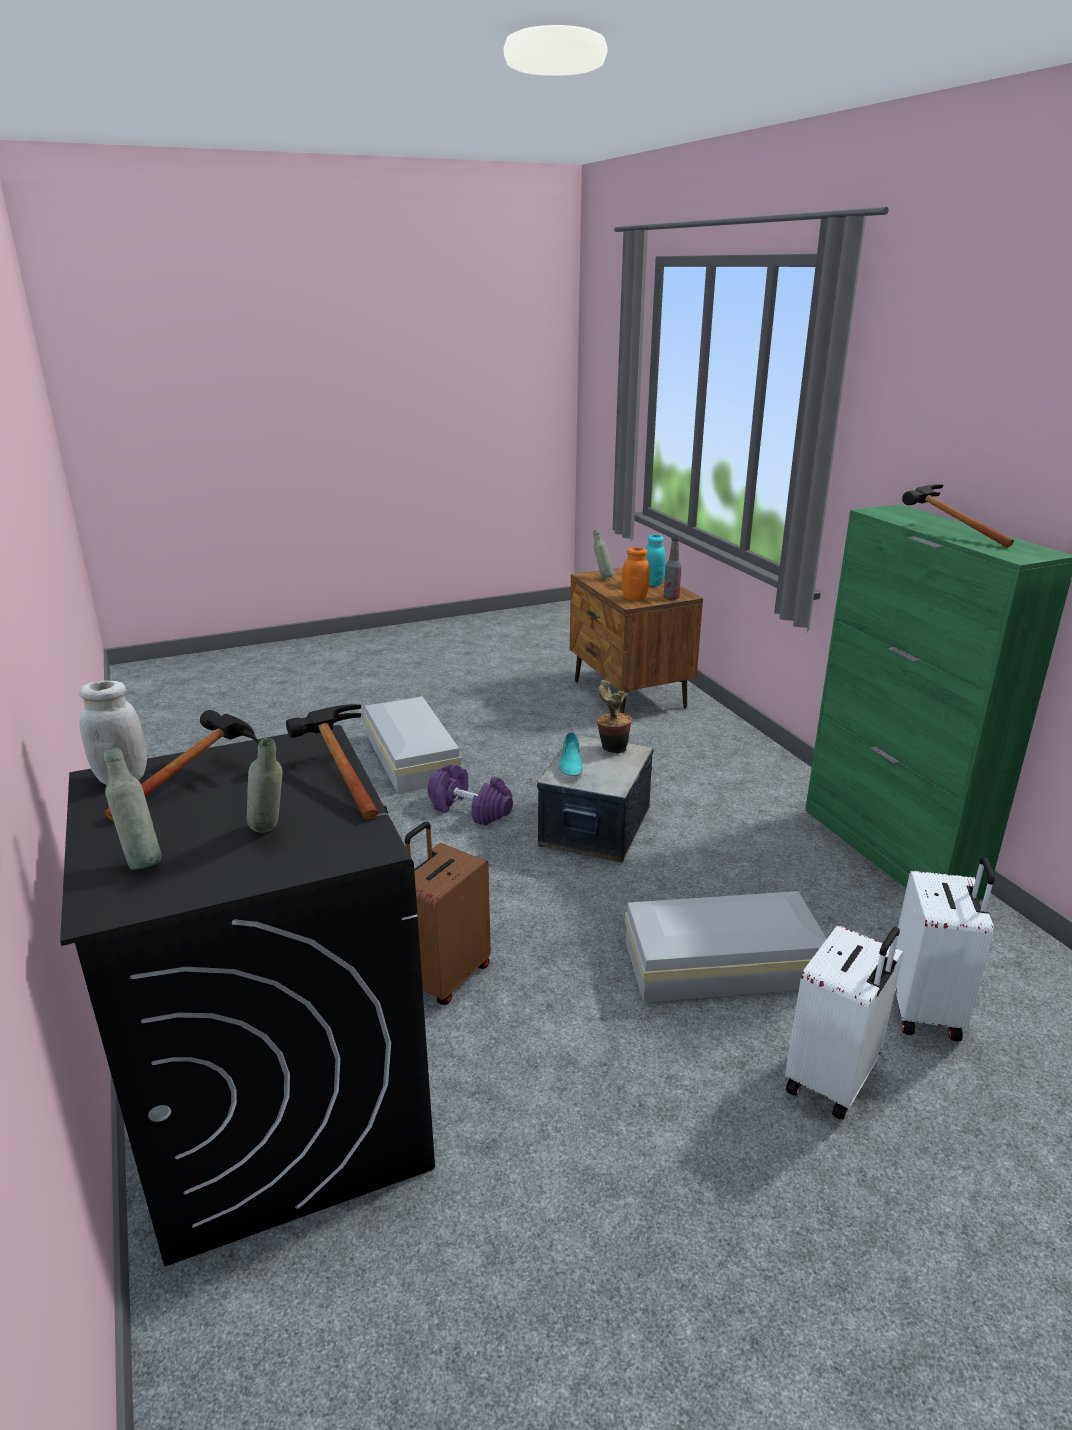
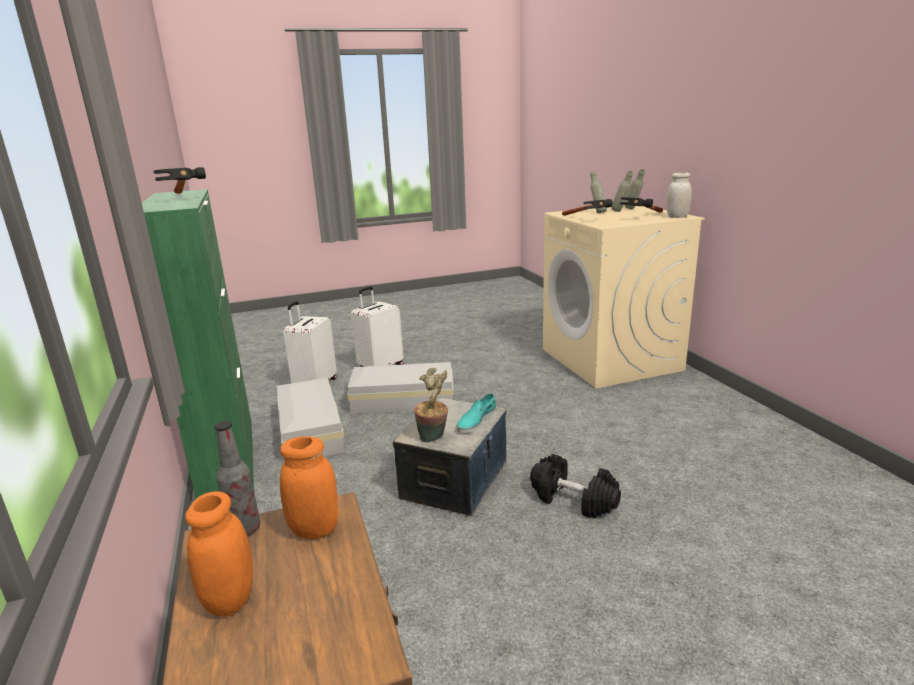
camera: 175 degrees left, 5 degrees down
(281, 1107) = (611, 360): black washing machine -> beige washing machine
(413, 756) = (675, 582): white storage box -> white storage box (309, 431)
(444, 976) = (557, 394): brown suitcase -> none
(470, 809) = (573, 500): purple dumbbell -> black dumbbell
(570, 765) = (476, 421): turquoise shoe -> turquoise shoe turned 150 degrees counterclockwise
(602, 577) = (333, 644): grey bottle -> grey bottle (620, 211)
(652, 583) = (230, 600): turquoise jar -> orange jar

